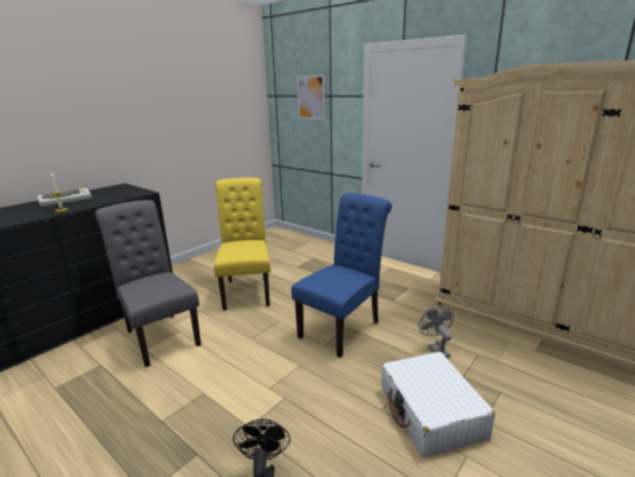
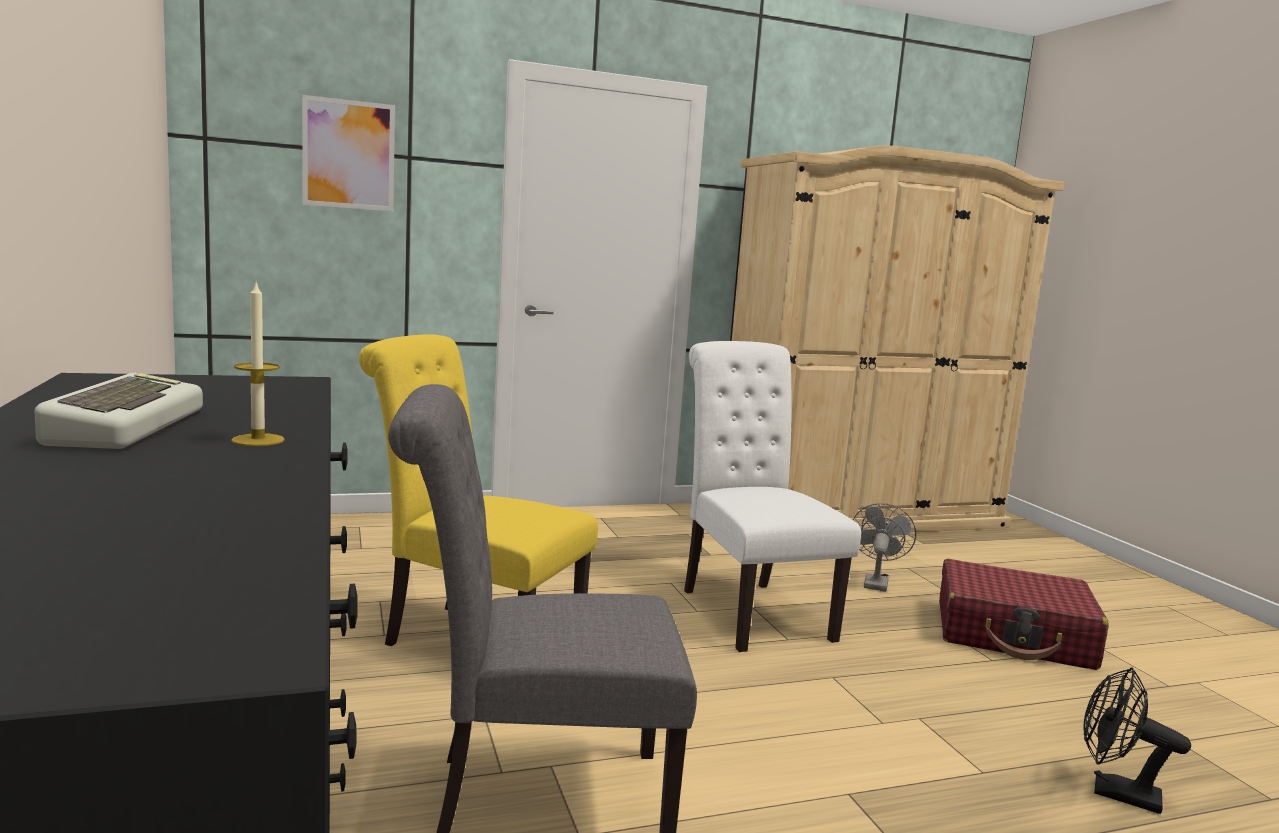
camera: 60 degrees left, 10 degrees down
(343, 327) = (750, 610): blue chair -> white chair
(431, 413) = (1013, 635): white suitcase -> red suitcase
(436, 349) = (875, 582): grey fan -> grey fan turned 90 degrees clockwise

